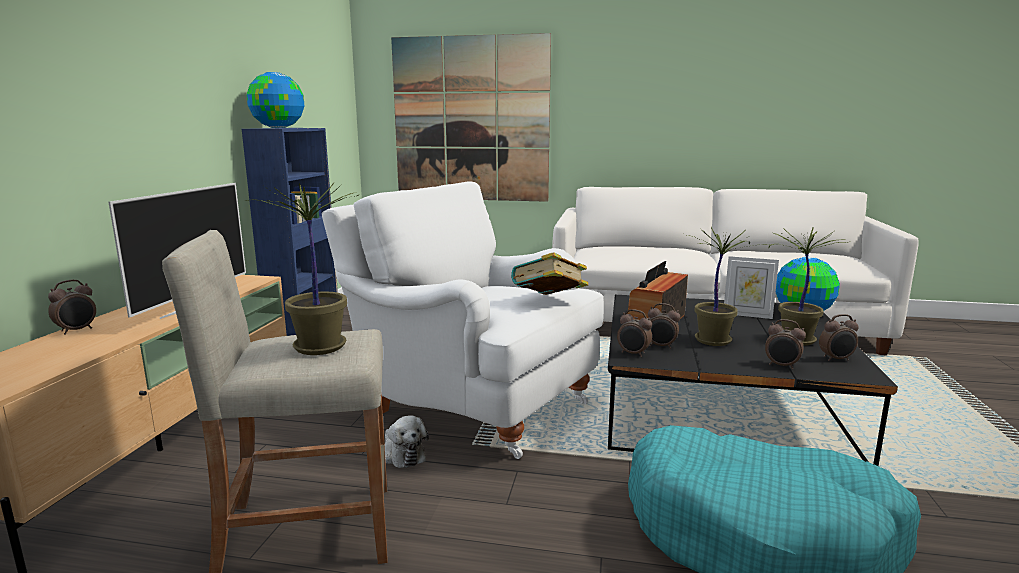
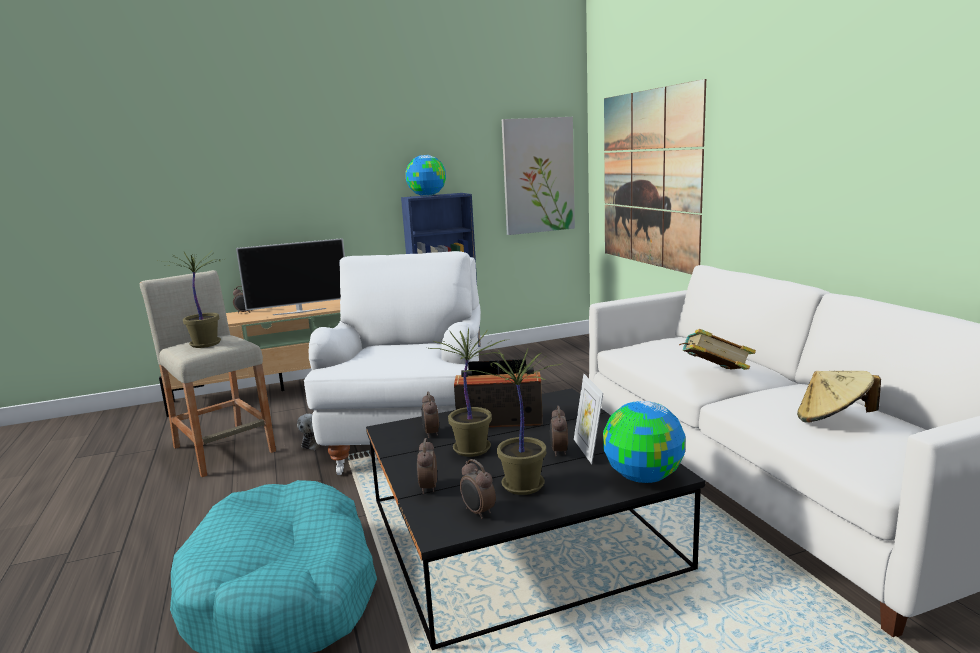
camera: 60 degrees right, 0 degrees up
(331, 114) = (538, 176): none -> picture
(549, 301) = (394, 364): book -> book (714, 374)
(633, 354) = (400, 428): alarm clock -> alarm clock (558, 451)
(797, 257) = (832, 419): none -> beige hat

